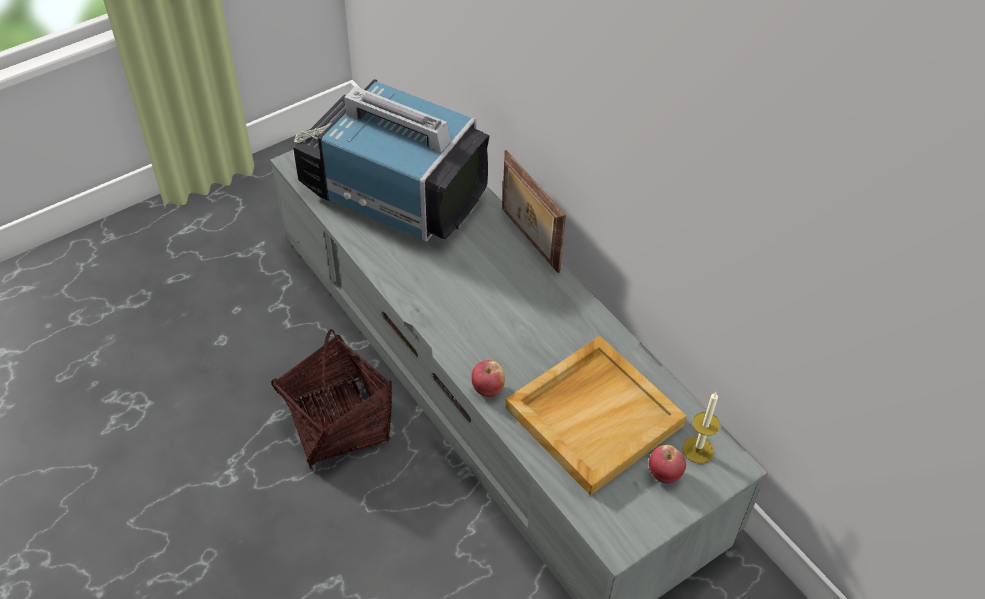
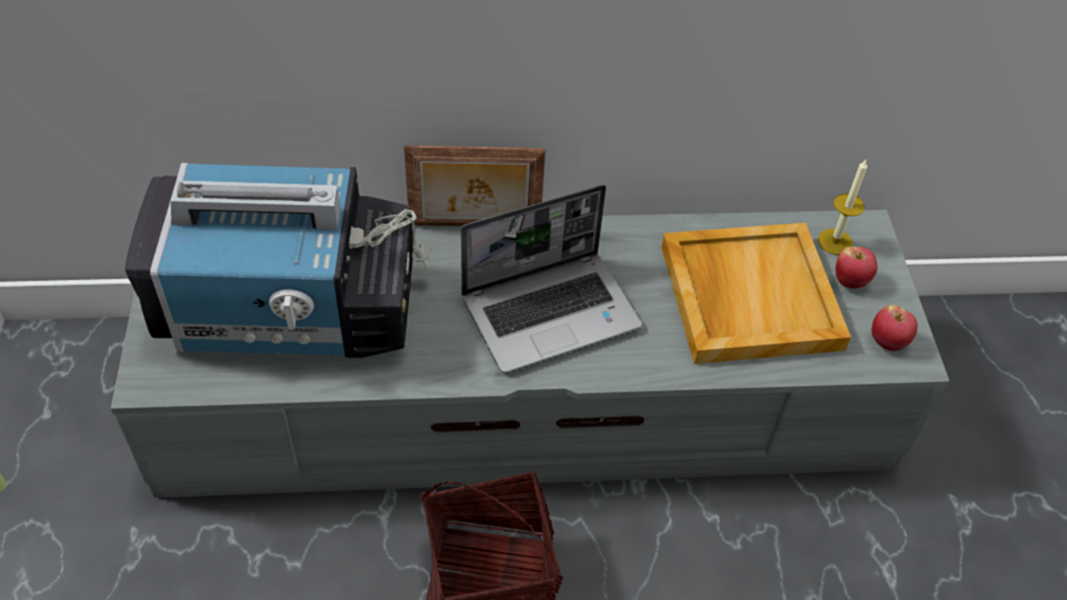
camera: 60 degrees left, 0 degrees up
(392, 192) = (292, 308): television -> television turned 150 degrees counterclockwise
(487, 389) = (658, 366): apple -> apple (888, 342)
(489, 312) = (551, 311): none -> laptop

